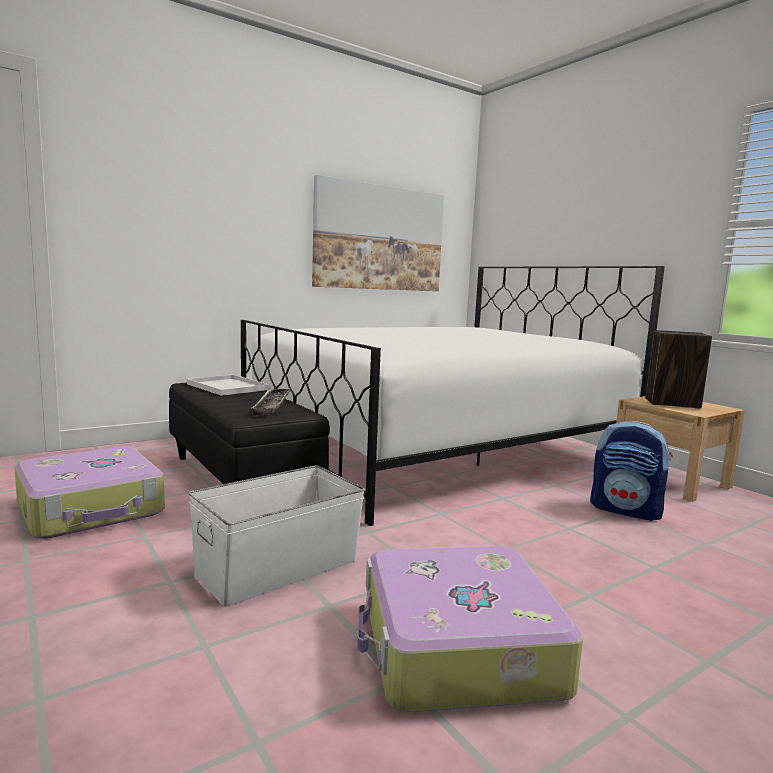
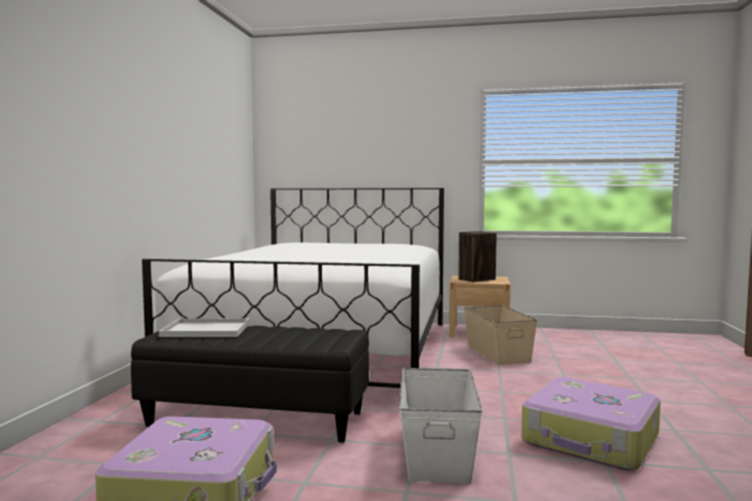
camera: 45 degrees left, 5 degrees down
(272, 405) = (308, 332): tray -> none
(379, 238) = (206, 165): picture -> none
(626, 510) = (498, 353): backpack -> beige storage box

